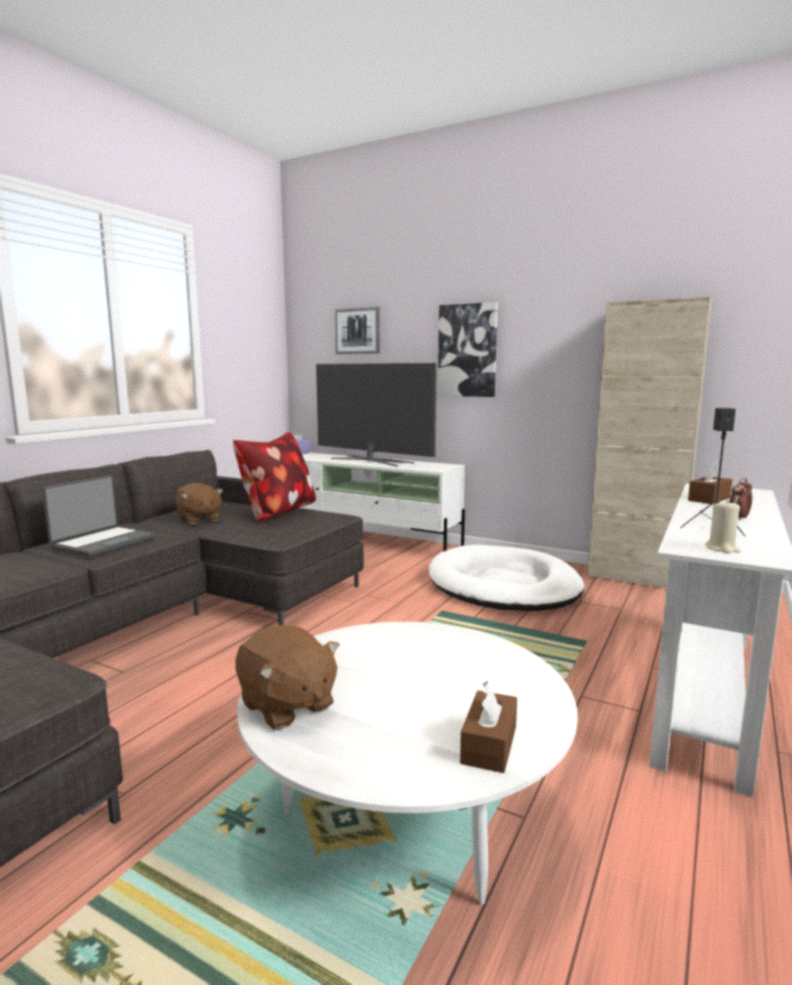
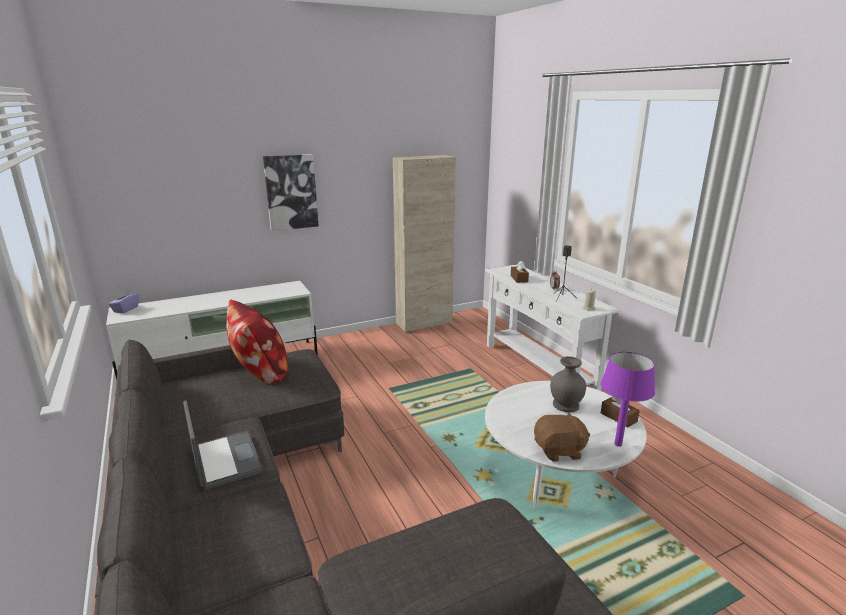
camera: 55 degrees left, 10 degrees up
(199, 519) = (219, 405): brown plush toy -> none
(357, 331) = (174, 180): picture -> none
(372, 460) = (225, 297): television -> none
(374, 764) = (617, 444): none -> purple table lamp
(457, 678) = (565, 404): none -> grey vase
(503, 585) = (381, 357): white dog bed -> none

